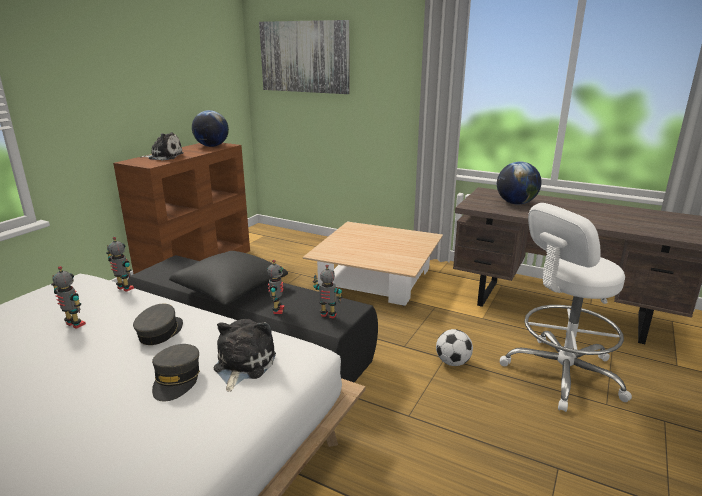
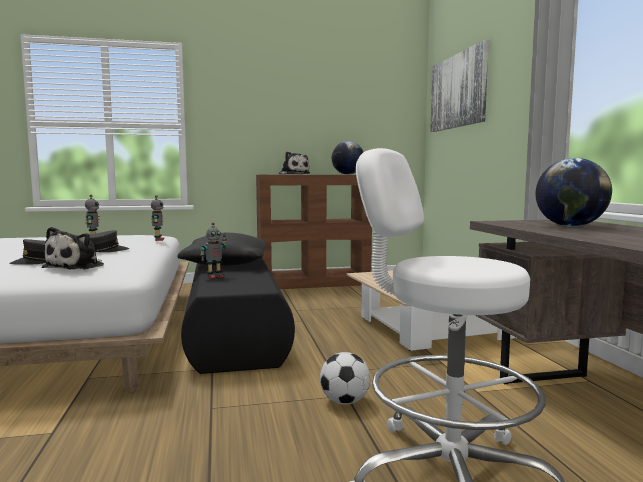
camera: 50 degrees right, 15 degrees down
(242, 365) = (77, 266): plush toy -> plush toy turned 135 degrees clockwise
(328, 316) = (230, 287): toy robot -> none

